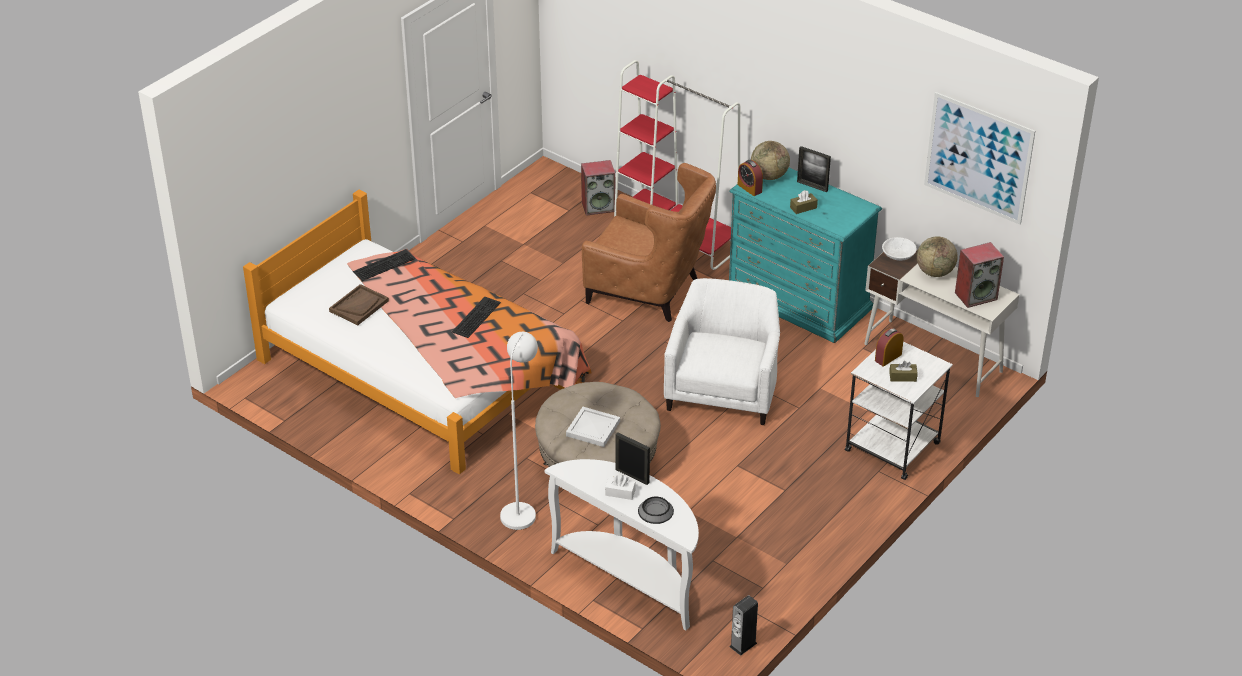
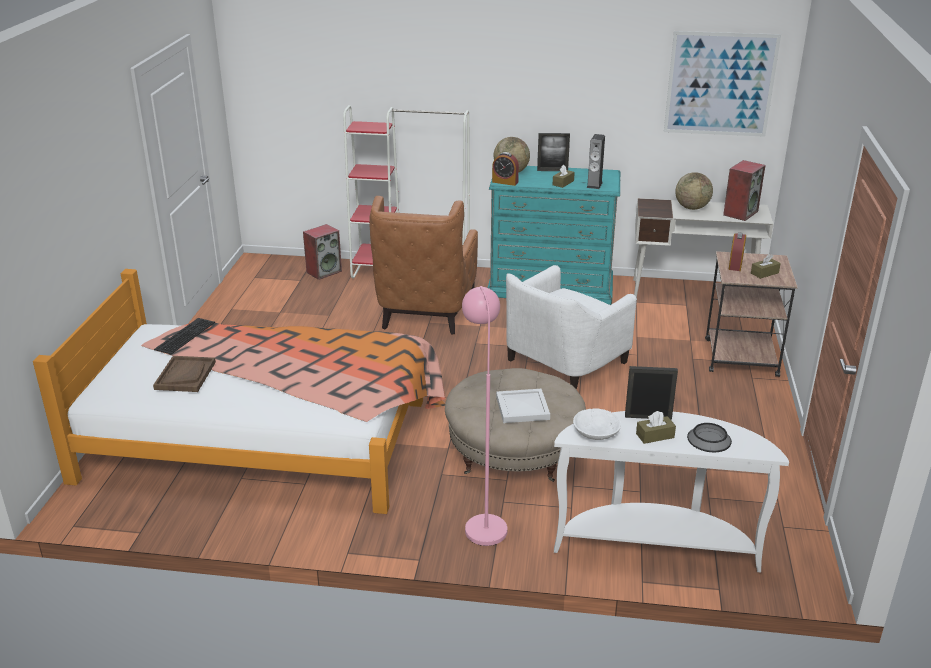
camera: 30 degrees left, 10 degrees down
(475, 316) = (321, 348): keyboard -> none
(521, 510) = (483, 523): white floor lamp -> pink floor lamp
(620, 492) = (655, 436): white tissue box -> brown tissue box
(649, 291) = (425, 313): brown armchair -> brown armchair turned 105 degrees clockwise
(723, 389) = (562, 361): white armchair -> white armchair turned 120 degrees counterclockwise
(743, 645) = (825, 563): speaker -> speaker (594, 185)
(892, 448) = (740, 358): white cart -> brown cart
(898, 255) = (651, 205): white bowl -> white bowl (596, 433)

